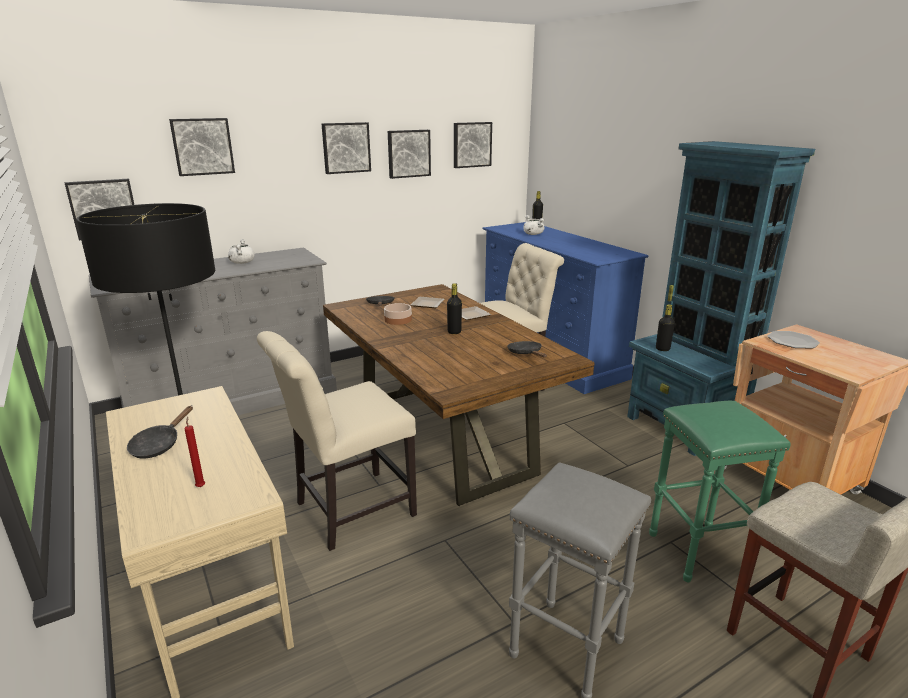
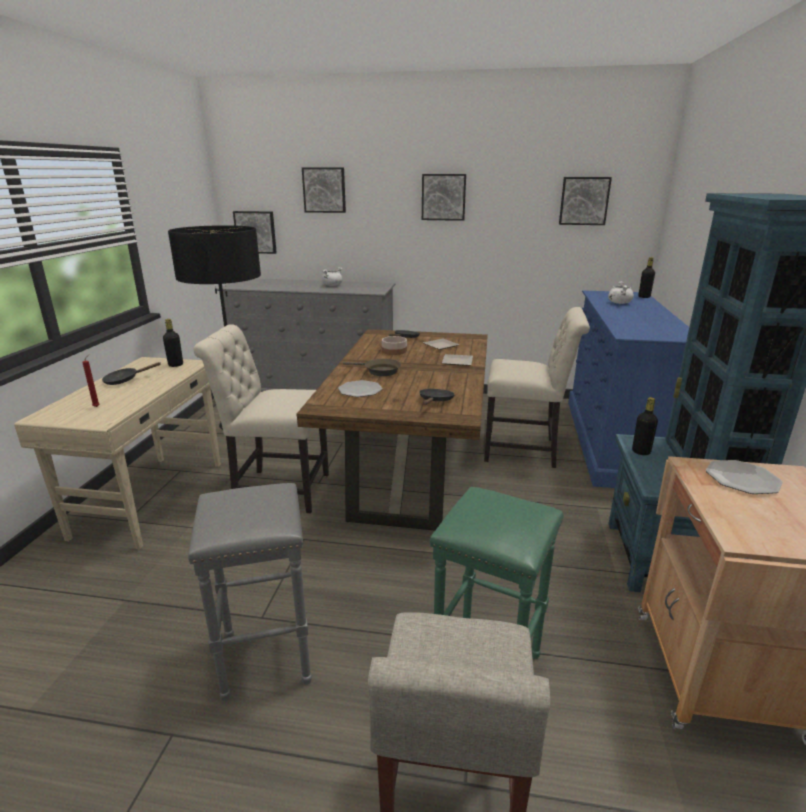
camera: 40 degrees right, 0 degrees up
(408, 153) = (507, 206): picture -> none
(427, 342) = (379, 371): none -> brown frying pan
(449, 364) = (360, 390): none -> plate
(454, 332) = (416, 370): black bottle -> black bottle (176, 365)

